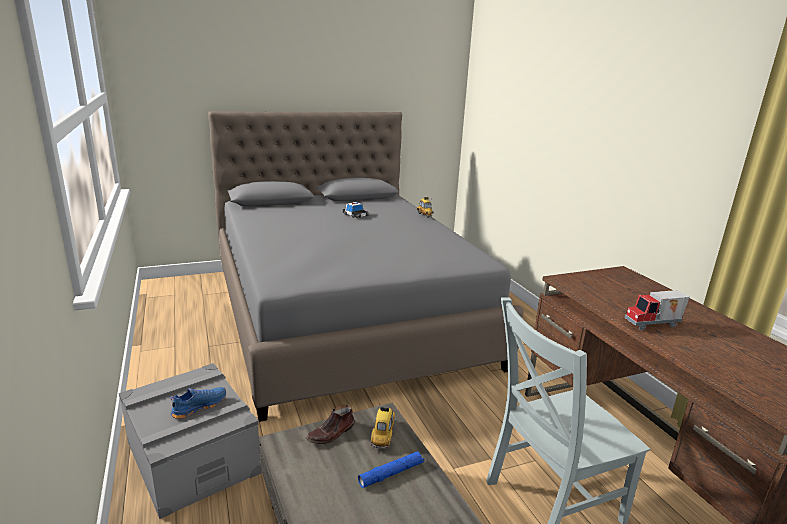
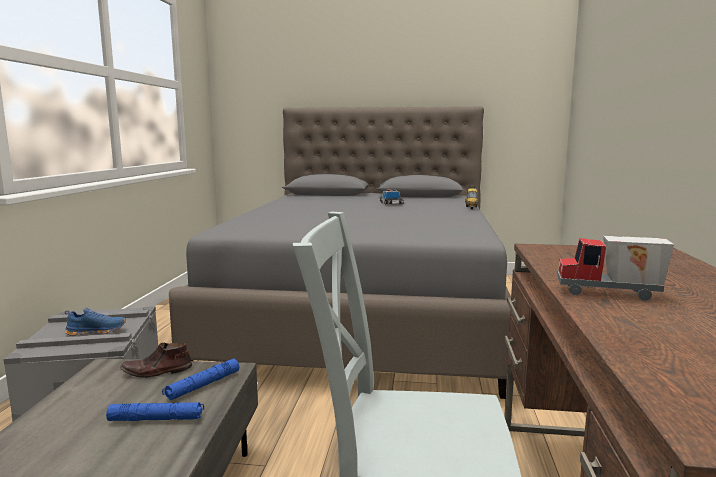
camera: 30 degrees right, 10 degrees down
(383, 434) = (203, 385): toy car -> blue flashlight

